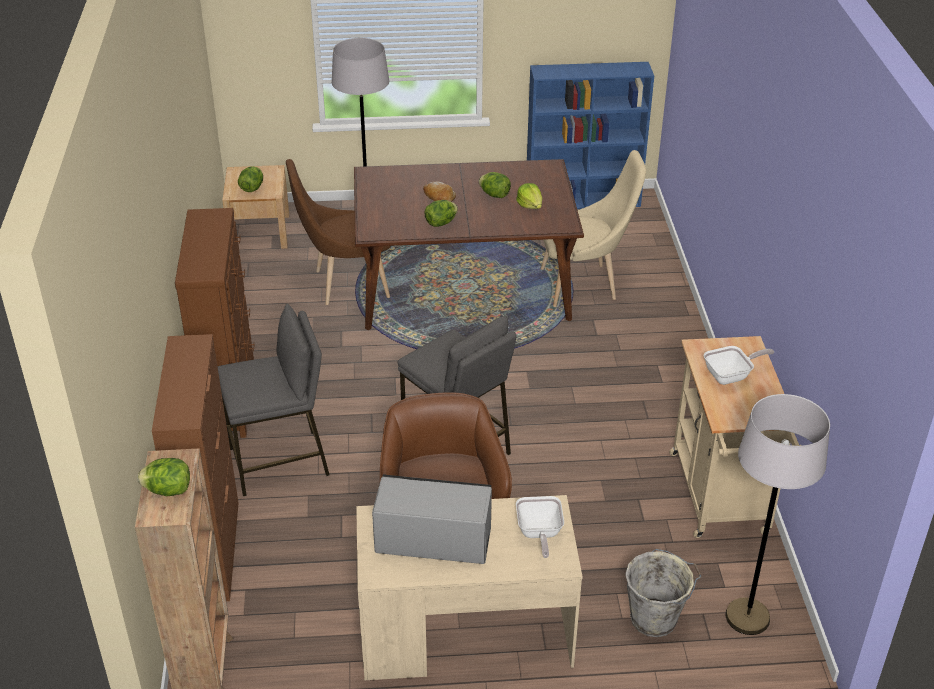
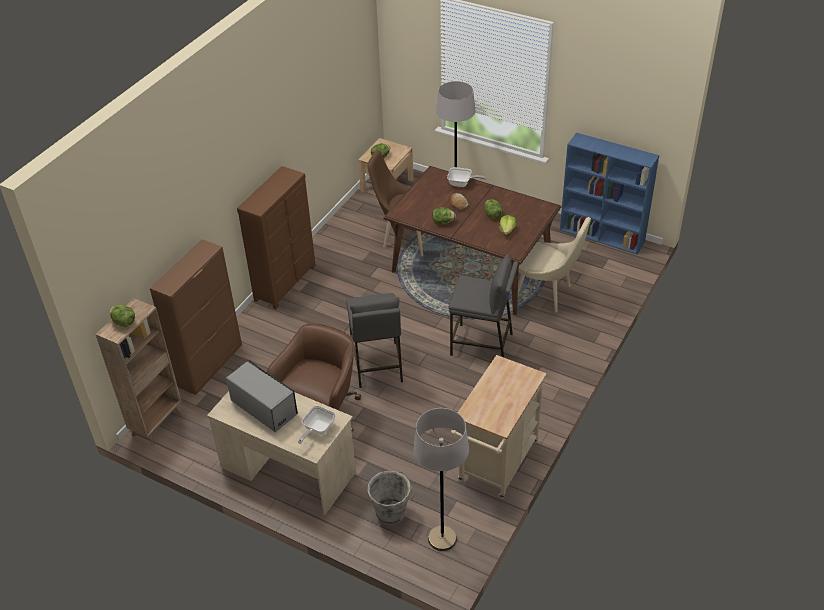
camera: 35 degrees right, 5 degrees up
(280, 462) = (280, 331): grey stool -> grey stool (482, 344)
(731, 376) = (500, 390): frying pan -> frying pan (462, 184)

